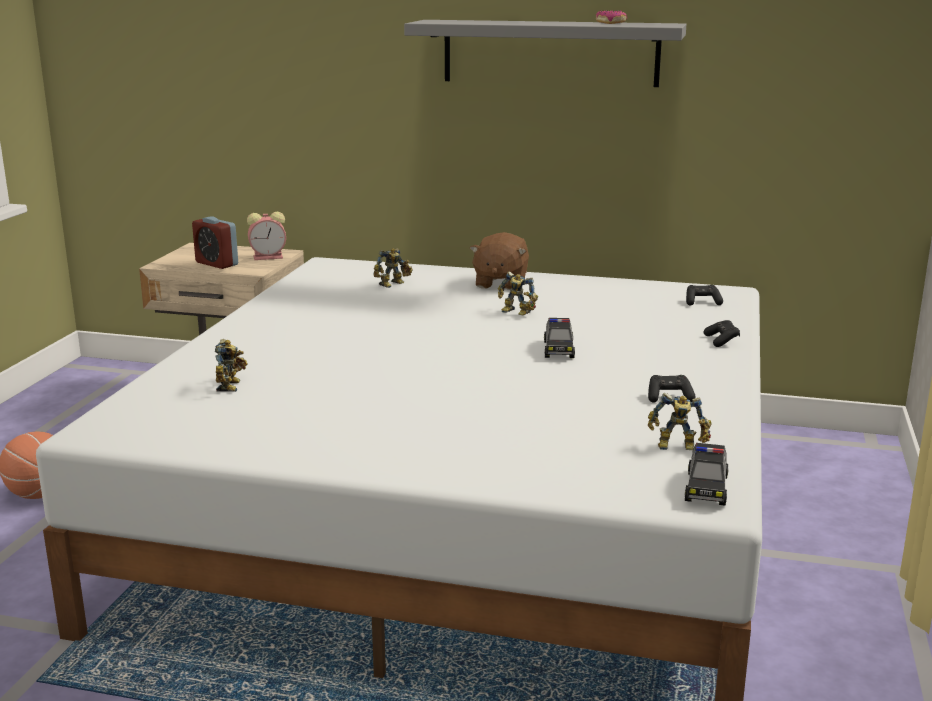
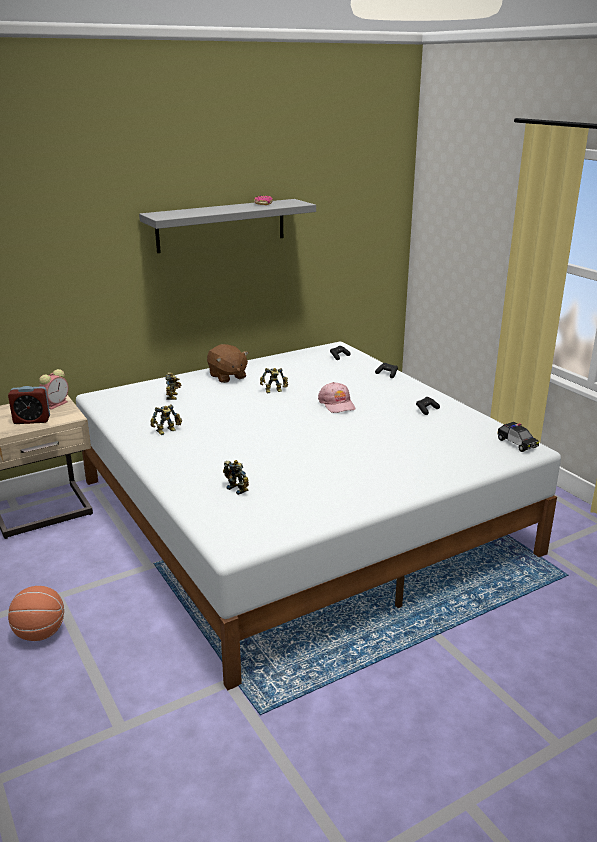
camera: 45 degrees left, 5 degrees up
(558, 349) = (337, 404): toy car -> pink cap
(677, 447) = (474, 431): toy robot -> toy robot (167, 431)

